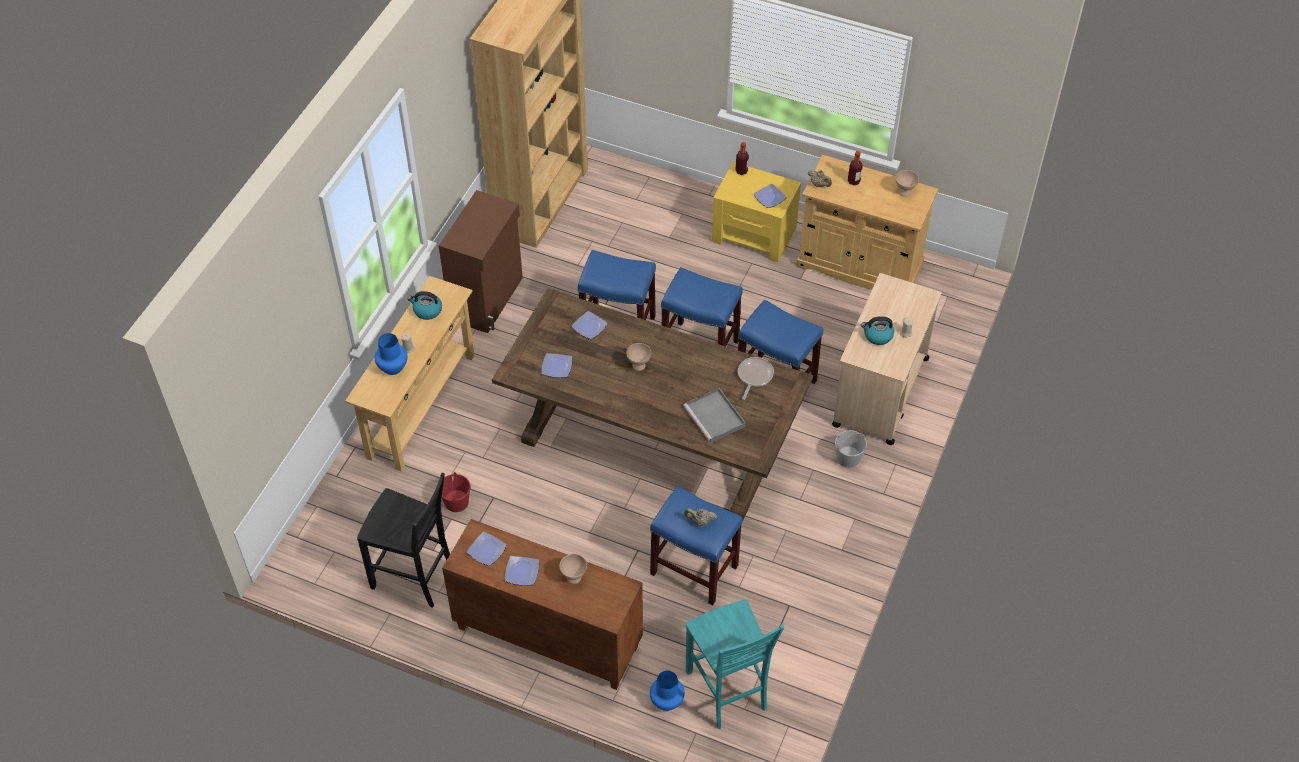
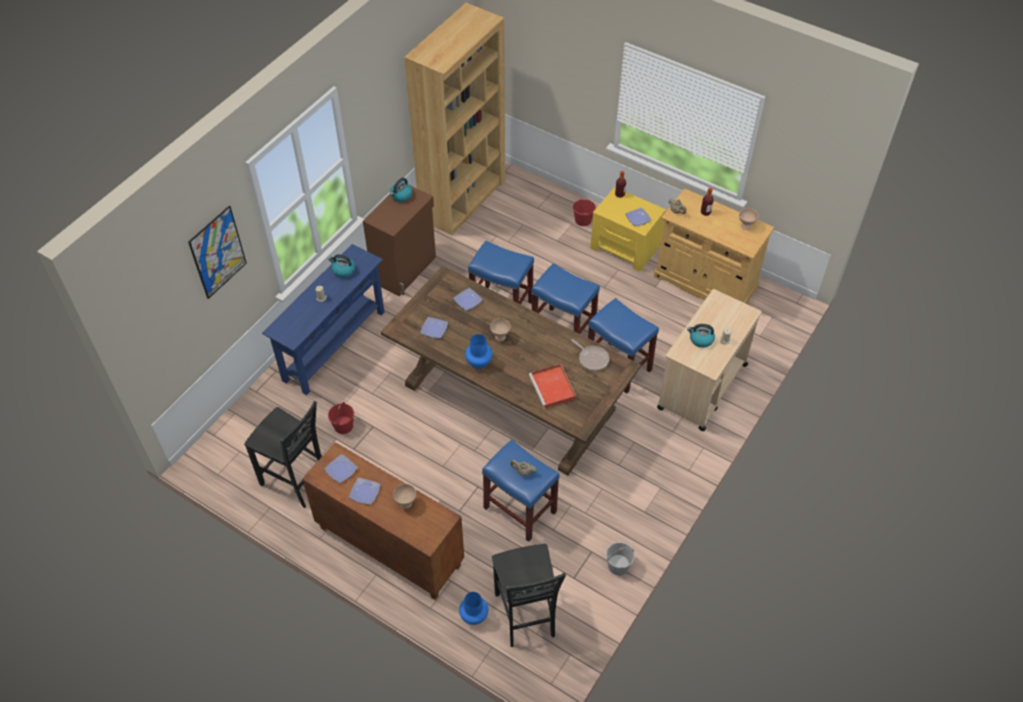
camera: 10 degrees right, 0 degrees up
(295, 309) = (218, 252): none -> picture
(392, 368) = (305, 312): blue vase -> blue vase (478, 363)
(421, 405) = (334, 345): beige console table -> blue console table
(479, 208) = (401, 196): none -> kettle
(695, 207) = (582, 220): none -> red bucket
(715, 417) = (553, 388): grey tray -> red tray
(727, 691) = (525, 616): turquoise chair -> black chair
(754, 376) = (592, 358): frying pan -> frying pan turned 105 degrees clockwise
(848, 458) = (665, 437): white bucket -> white bucket (618, 566)

